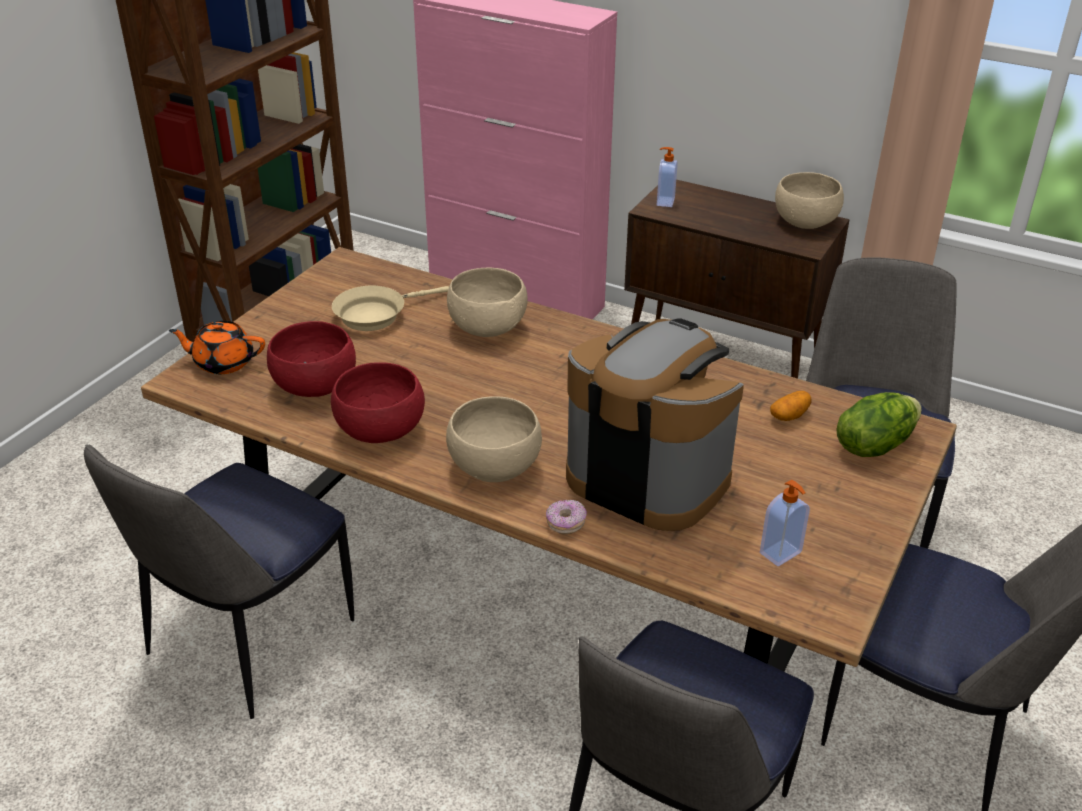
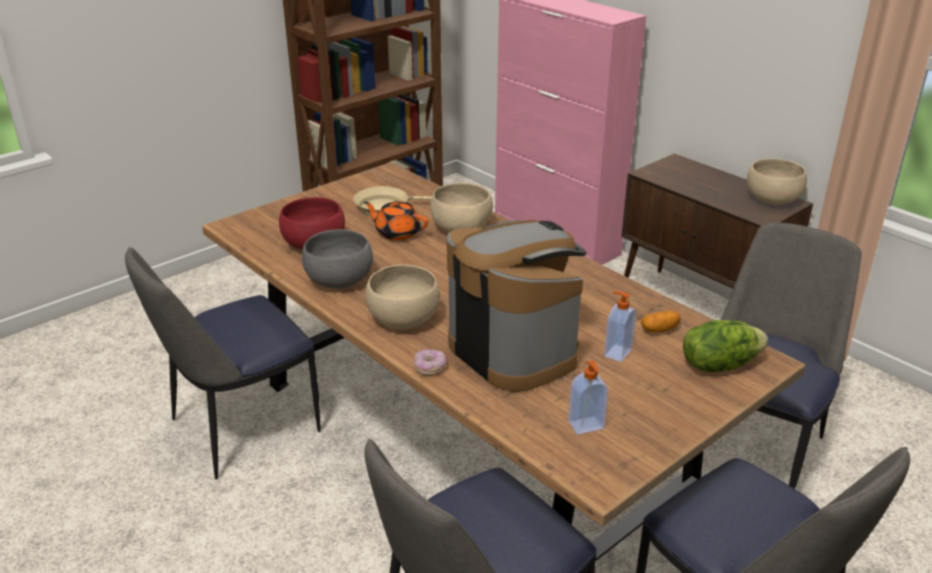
camera: 20 degrees right, 5 degrees down
(223, 362) = (263, 220): orange teapot -> orange teapot (397, 233)
(381, 429) = (339, 280): red bowl -> grey bowl
(664, 202) = (661, 169): soap dispenser -> soap dispenser (616, 352)

